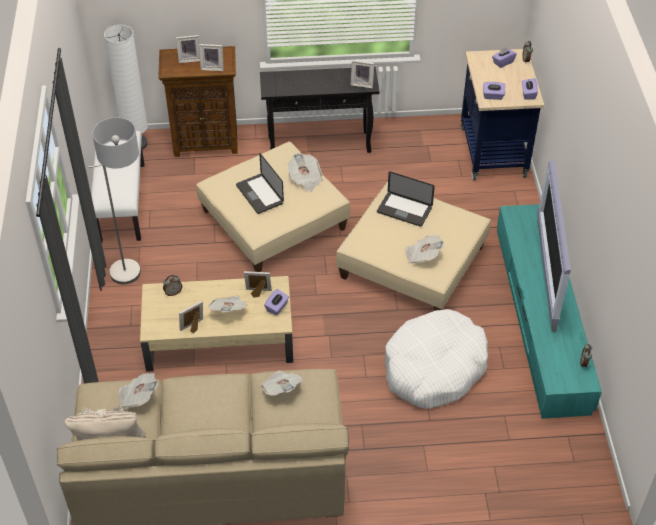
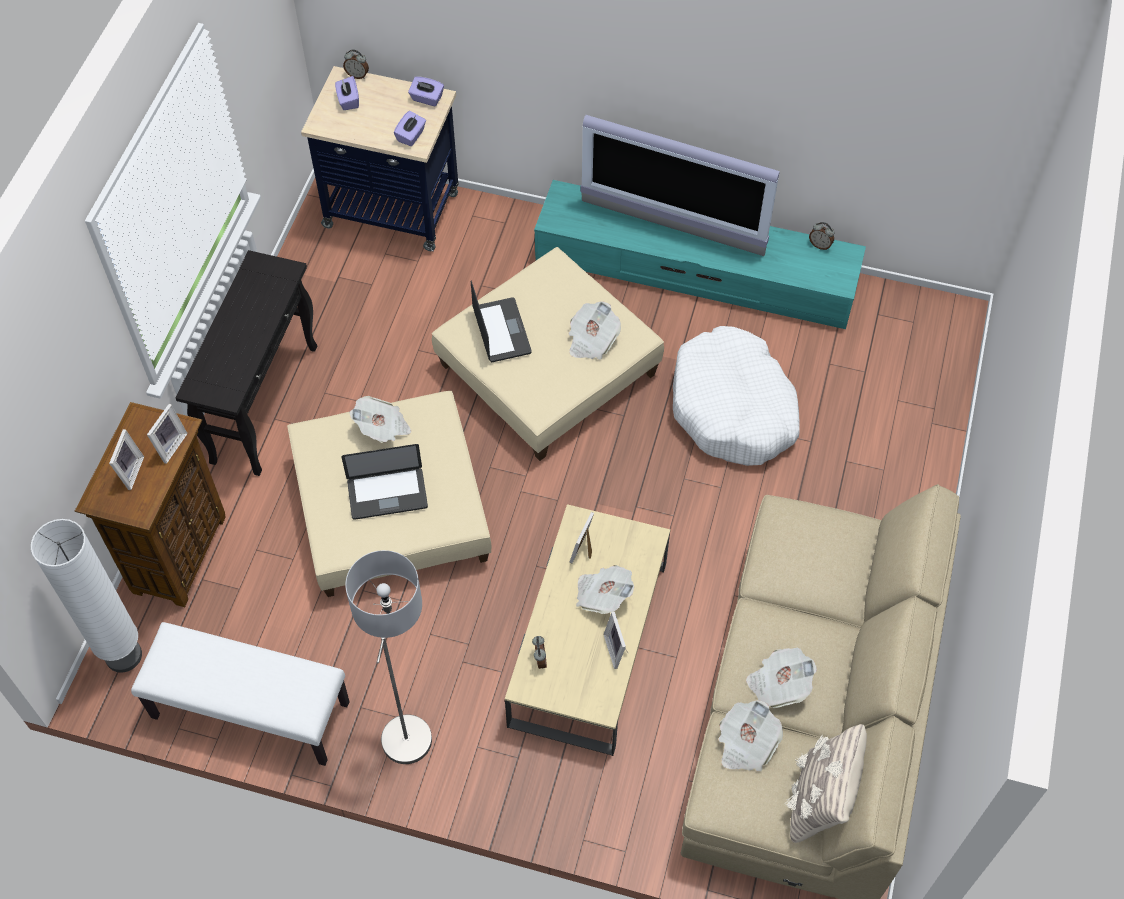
camera: 70 degrees left, 10 degrees up
(277, 307) = (620, 534): purple tissue box -> none
(281, 389) = (787, 562): newspaper -> newspaper (778, 684)
(362, 83) = (278, 277): picture frame -> none
(404, 210) = (501, 331): laptop -> laptop turned 60 degrees counterclockwise

